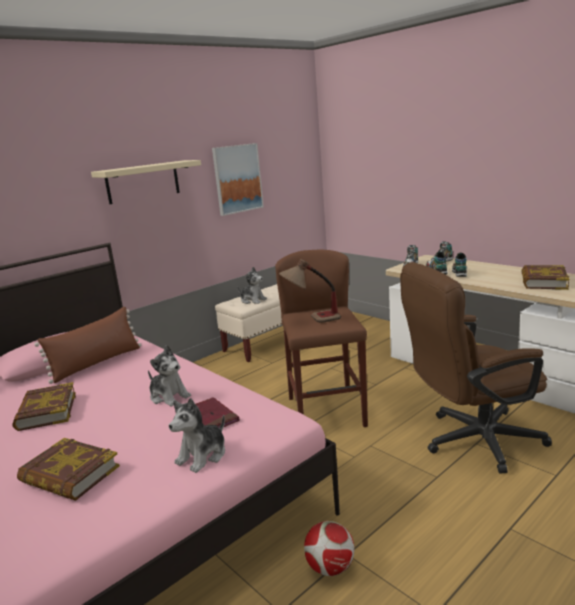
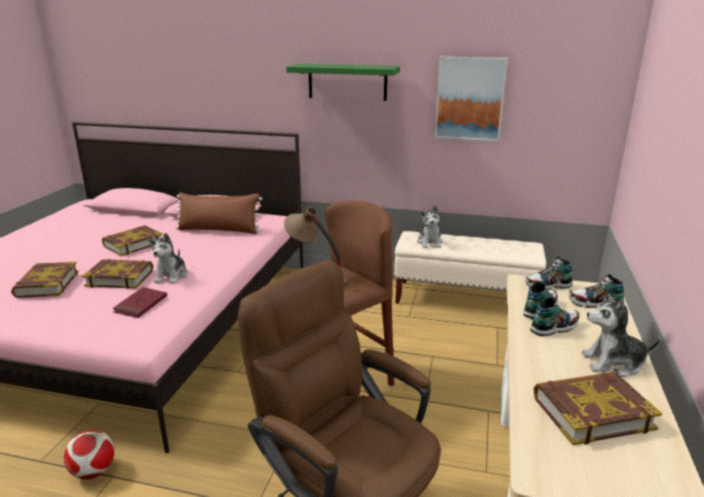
camera: 55 degrees right, 5 degrees up
(127, 425) = (120, 278): none -> book
(143, 182) = (347, 82): beige shelf -> green shelf
(203, 455) = (78, 321): plush toy -> plush toy (613, 363)

